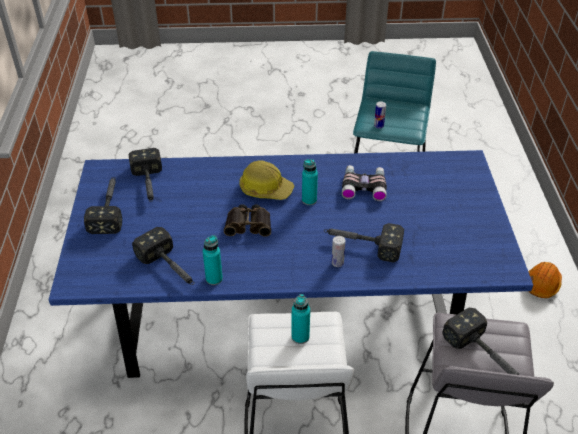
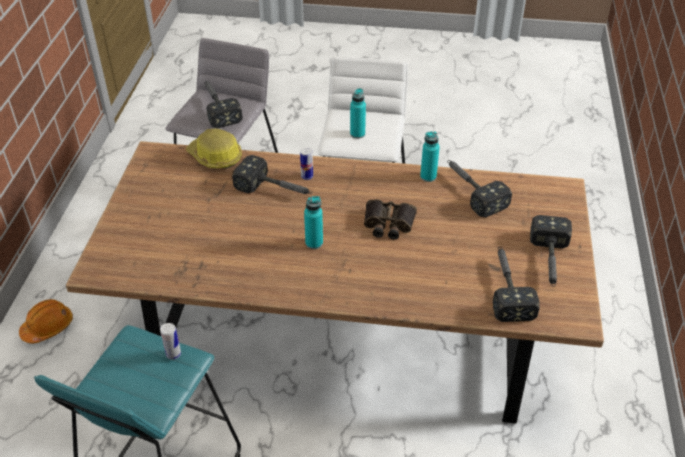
camera: 170 degrees left, 0 degrees up
(265, 189) = (362, 263): hard hat -> hard hat (215, 157)
(289, 312) = (342, 335): blue dining table -> brown dining table
(364, 186) = (243, 252): binoculars -> none

